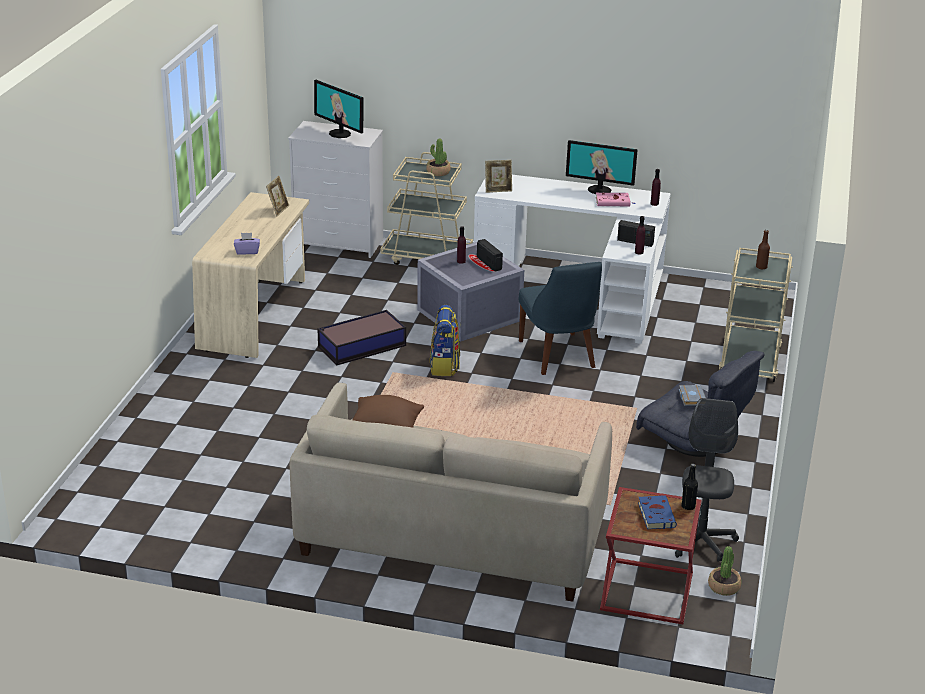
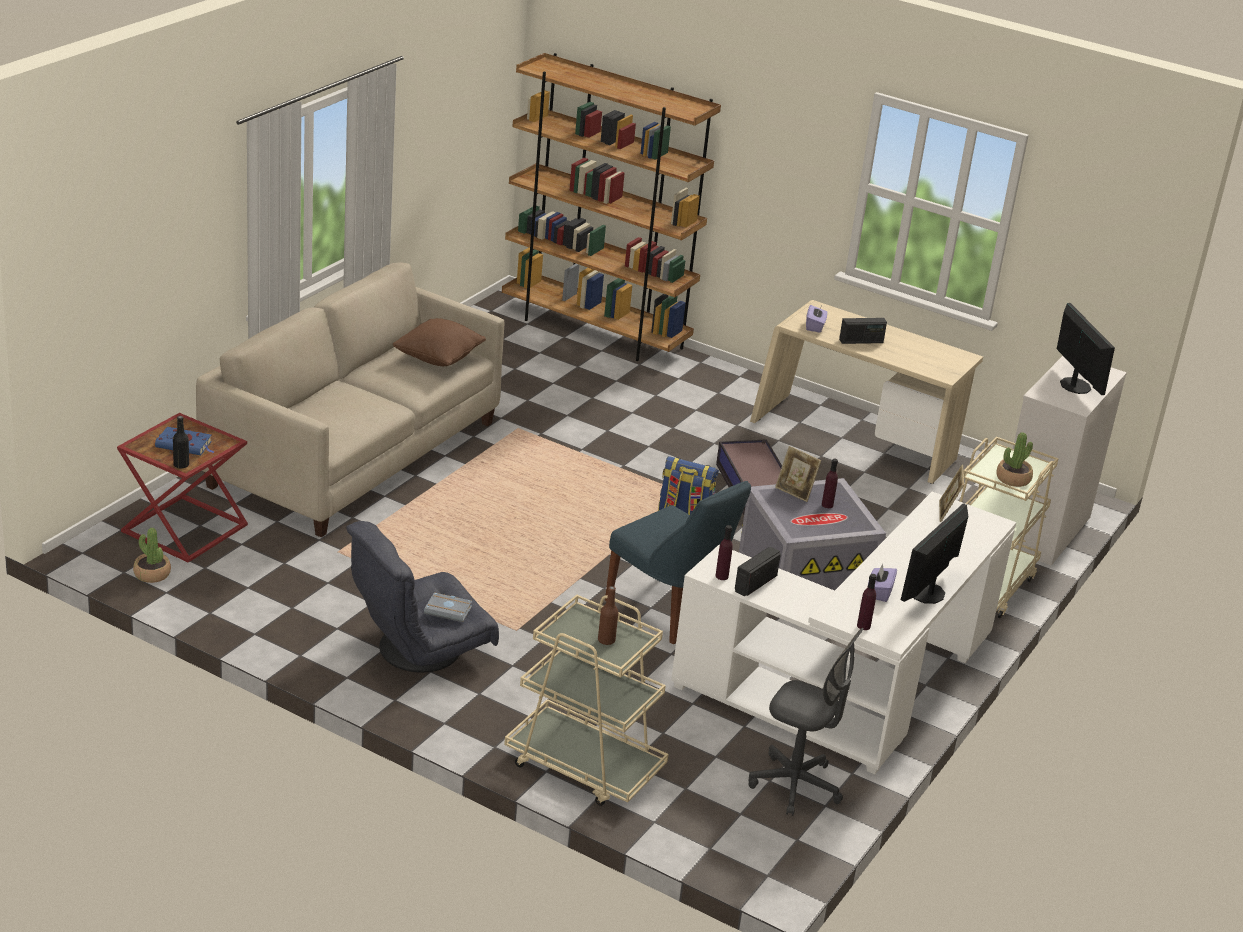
camera: 105 degrees right, 0 degrees up
(117, 458) = (595, 331): none -> brown bookcase
(278, 210) = (923, 362): picture frame -> picture frame (795, 492)
(340, 133) = (1074, 385): monitor -> monitor turned 105 degrees clockwise
(489, 263) = (814, 523): radio -> radio (861, 341)
(558, 356) = (670, 611): blue chair -> blue chair turned 135 degrees counterclockwise
(613, 202) = (879, 592): pink book -> purple tissue box
(700, 542) = (232, 585): grey office chair -> grey office chair (795, 785)

